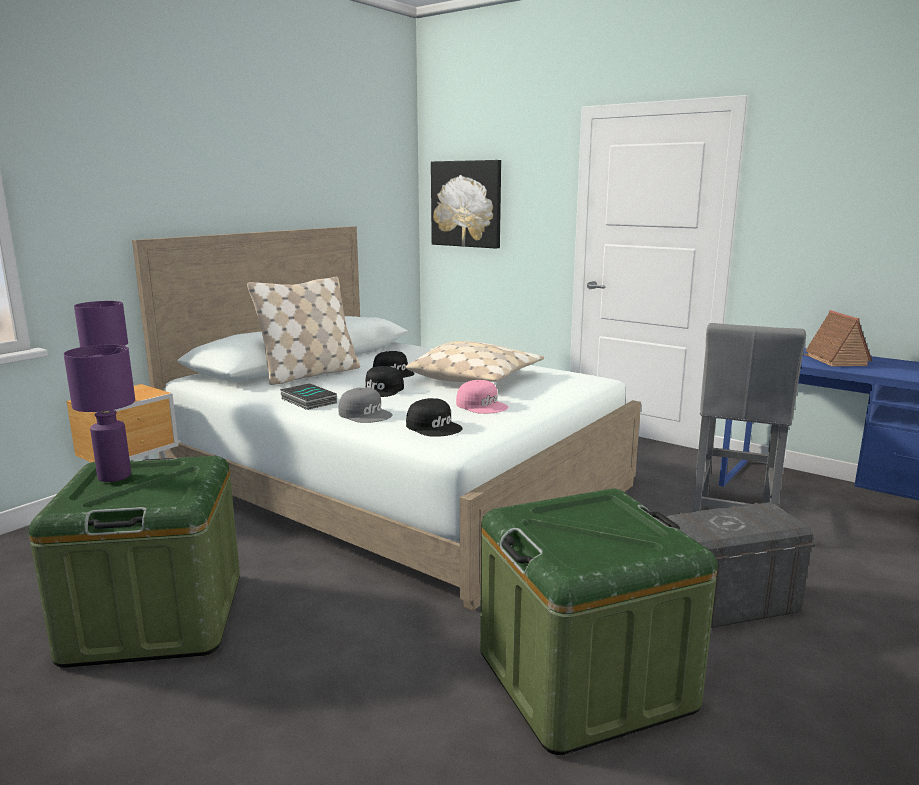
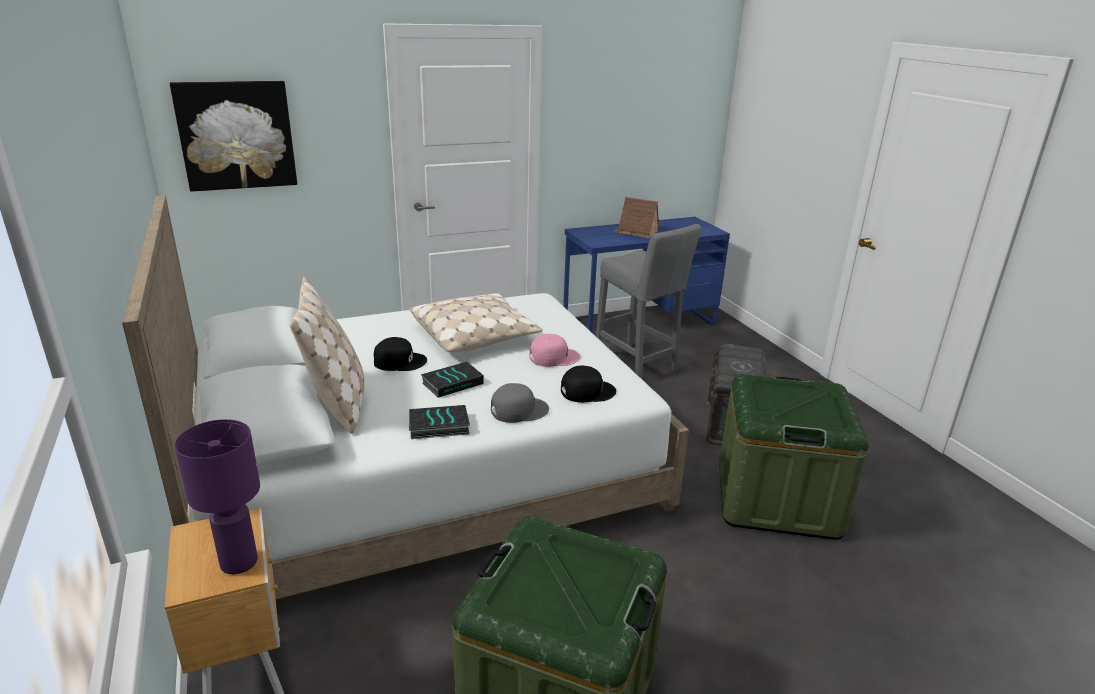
camera: 60 degrees left, 10 degrees up
(114, 476) = (528, 596): purple table lamp -> none
(382, 390) = (452, 383): black cap -> book

